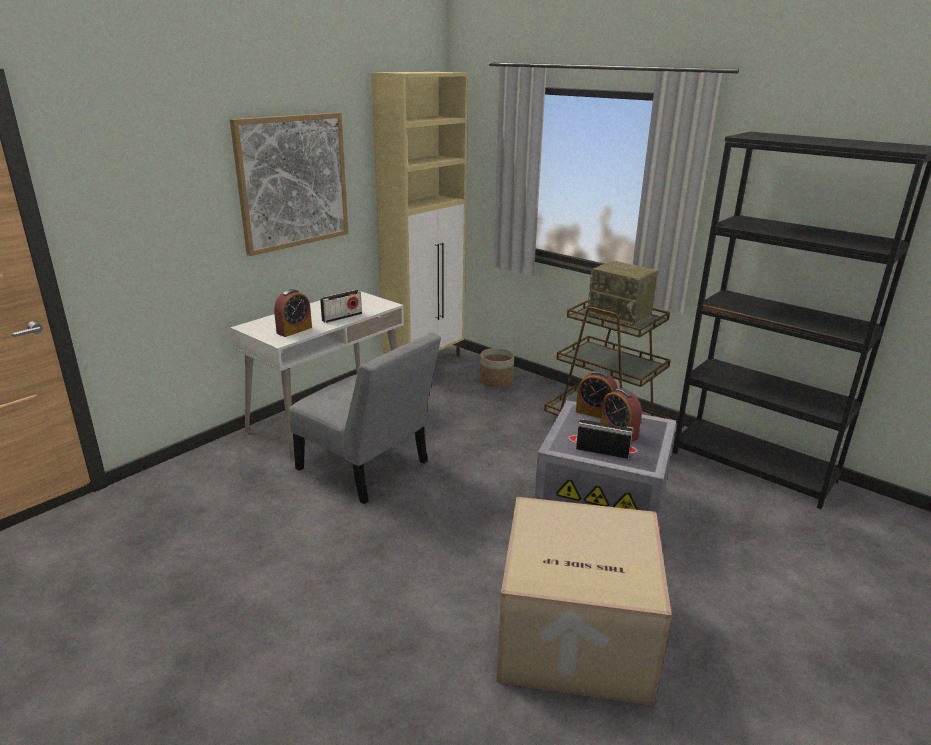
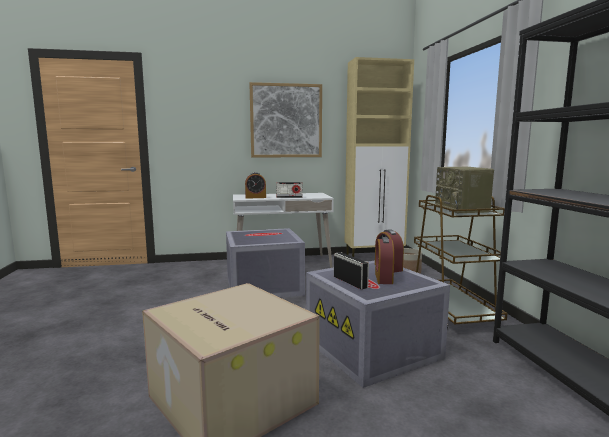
camera: 40 degrees right, 15 degrees down
(367, 469) = (263, 287): grey chair -> grey storage box

